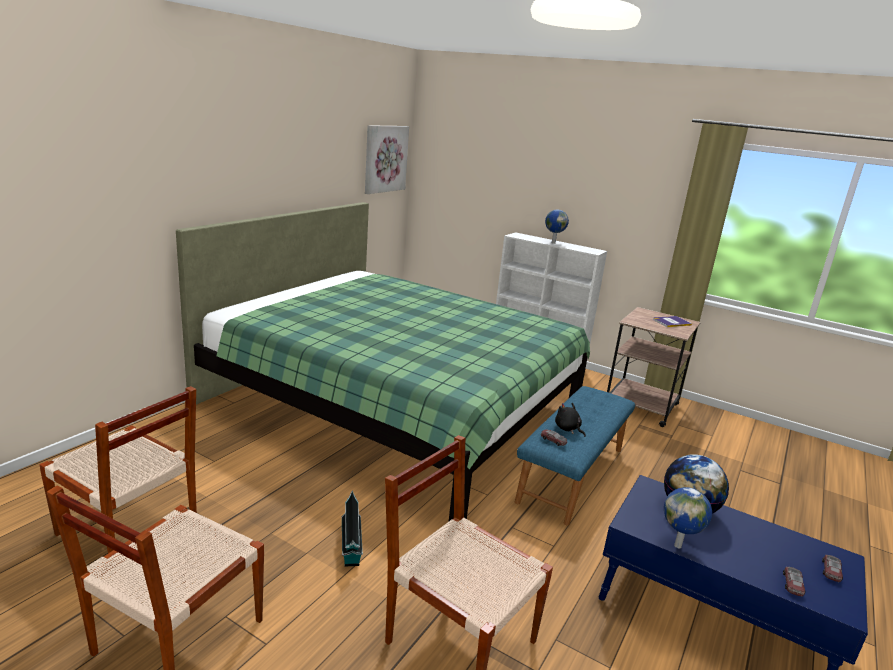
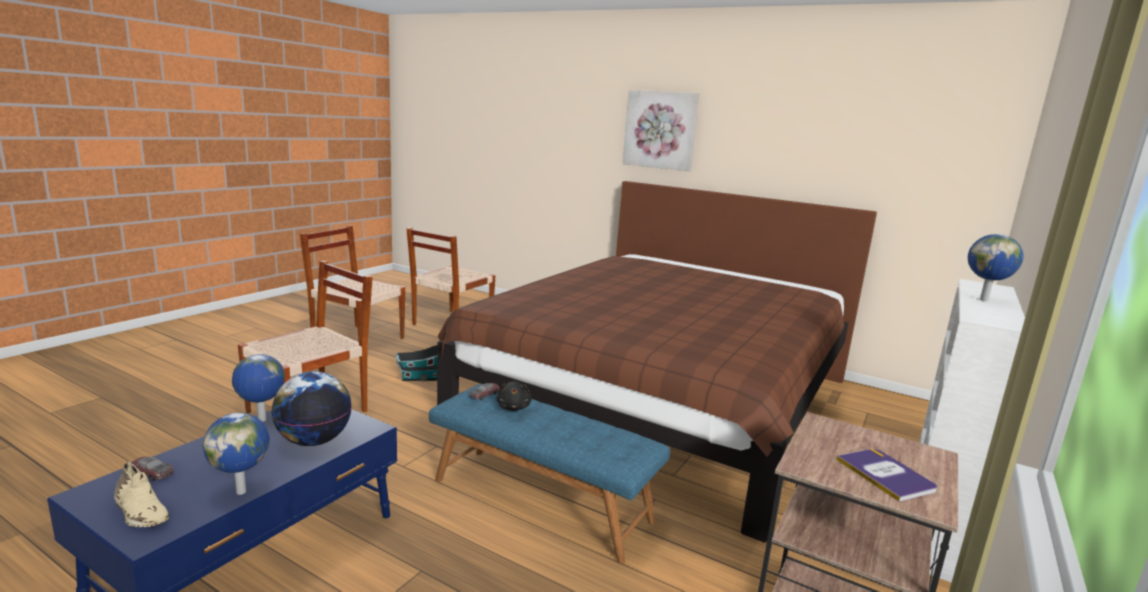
camera: 90 degrees right, 5 degrees down
(385, 159) = (944, 162): picture -> picture (660, 130)
(394, 405) = (661, 397): green bed -> brown bed
(568, 429) = (514, 407): black plush toy -> black plush toy turned 120 degrees clockwise
(771, 530) = (242, 491): none -> globe
(831, 571) = (140, 512): toy car -> beige shoe

